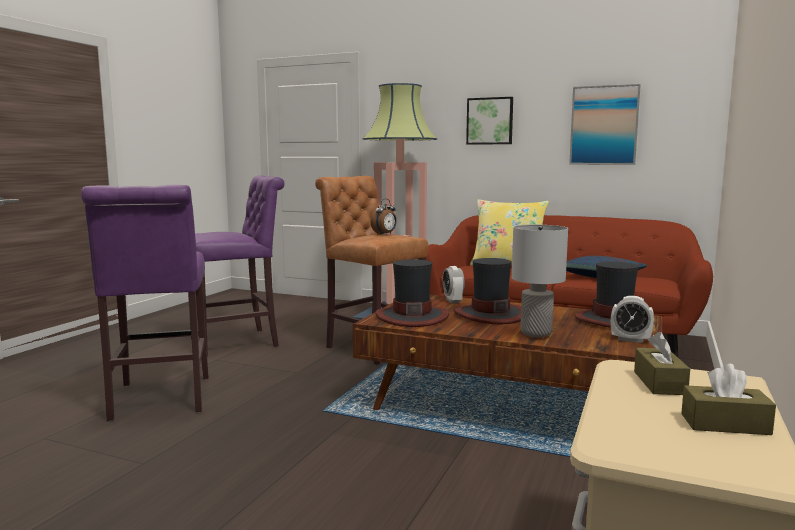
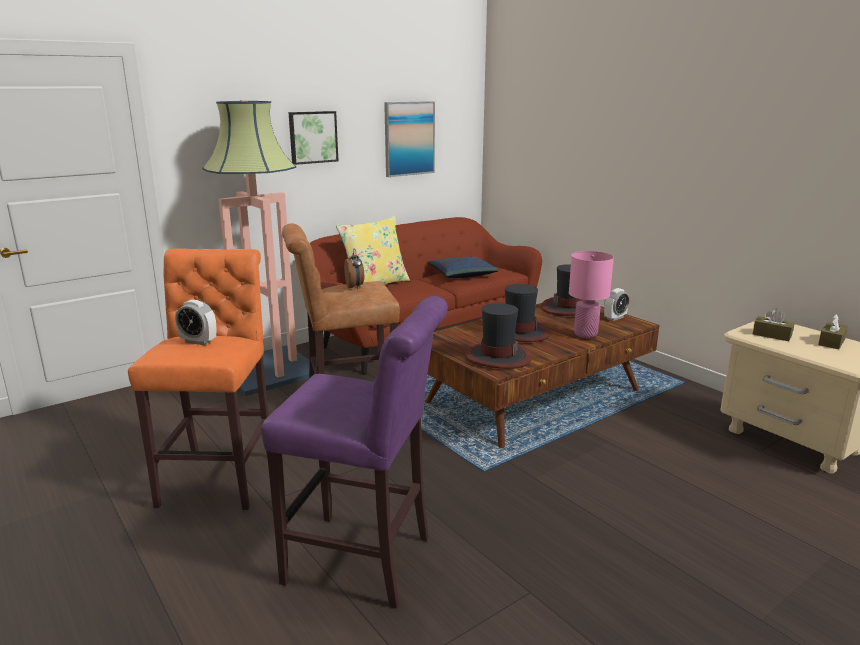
camera: 60 degrees left, 10 degrees up
(239, 342) = (221, 476): purple stool -> orange stool
(453, 300) = (461, 332): alarm clock -> alarm clock (198, 341)
(535, 335) = (585, 336): grey table lamp -> pink table lamp

